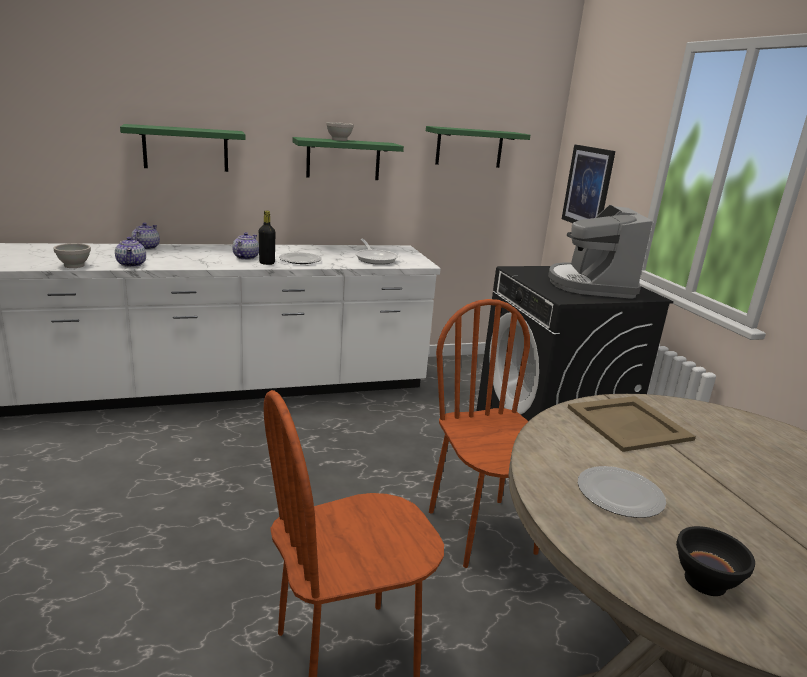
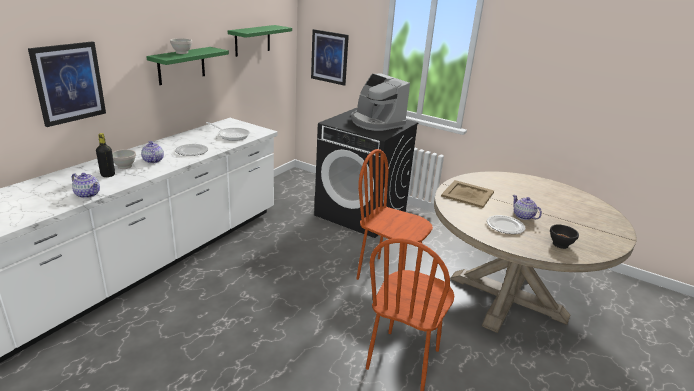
camera: 40 degrees left, 5 degrees up
(73, 265) = (45, 211): white bowl -> white bowl (124, 166)
(145, 247) = (61, 176): teapot -> teapot (523, 216)
(185, 148) = (69, 83): green shelf -> picture
(267, 263) = (177, 161): black bottle -> black bottle (108, 175)

